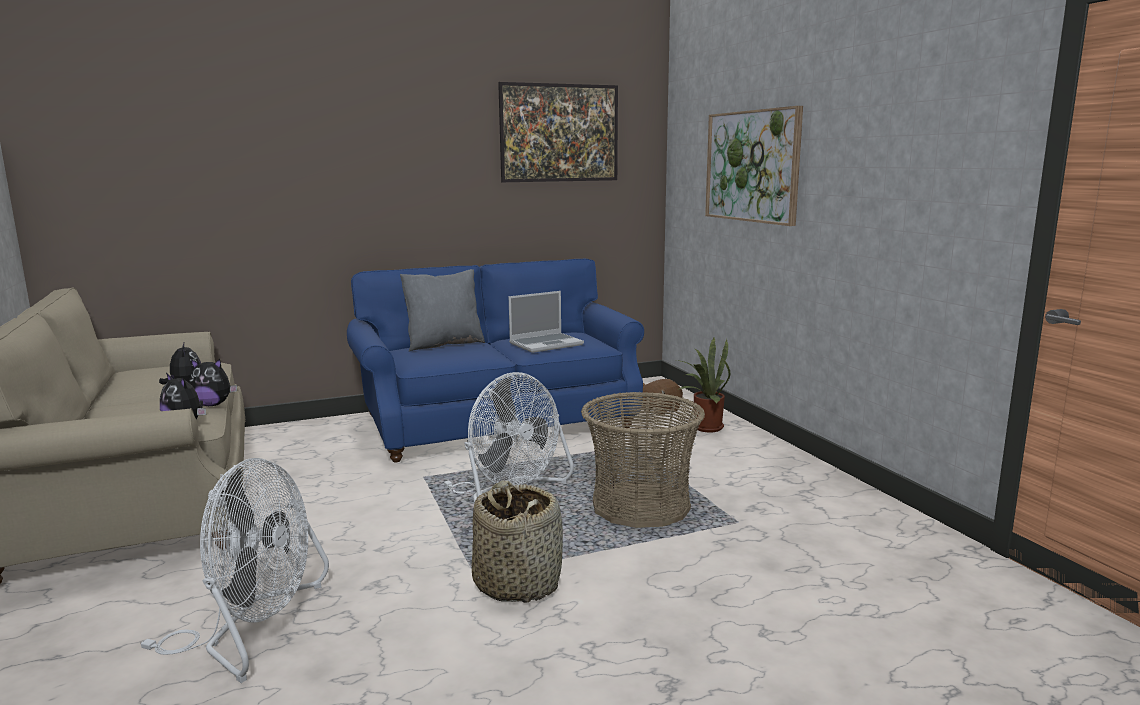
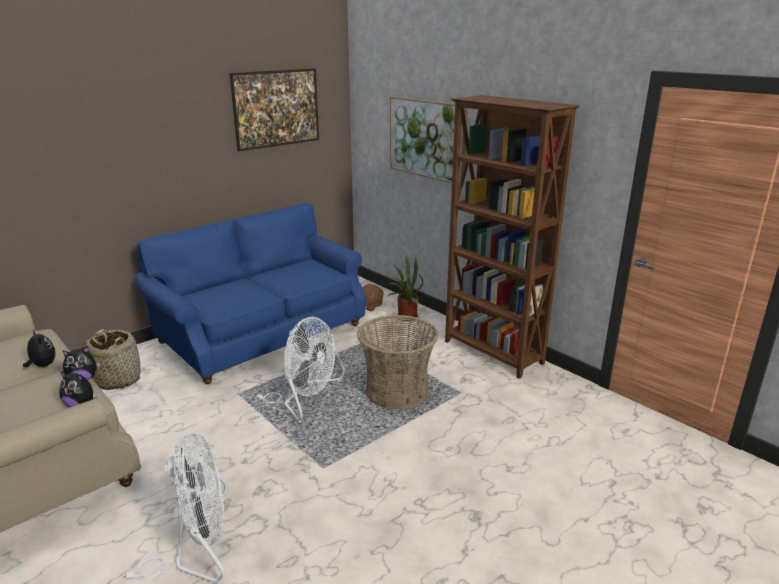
camera: 20 degrees left, 10 degrees up
(444, 344) = (219, 286): grey pillow -> none
(517, 583) = (352, 467): basket -> basket (117, 379)
(546, 344) = (296, 277): laptop -> none
(819, 483) = (493, 353): none -> brown bookcase

